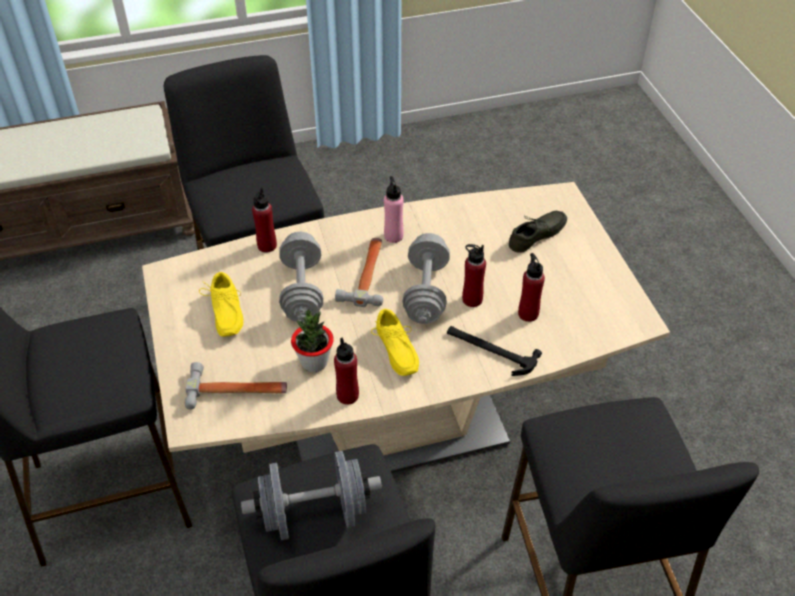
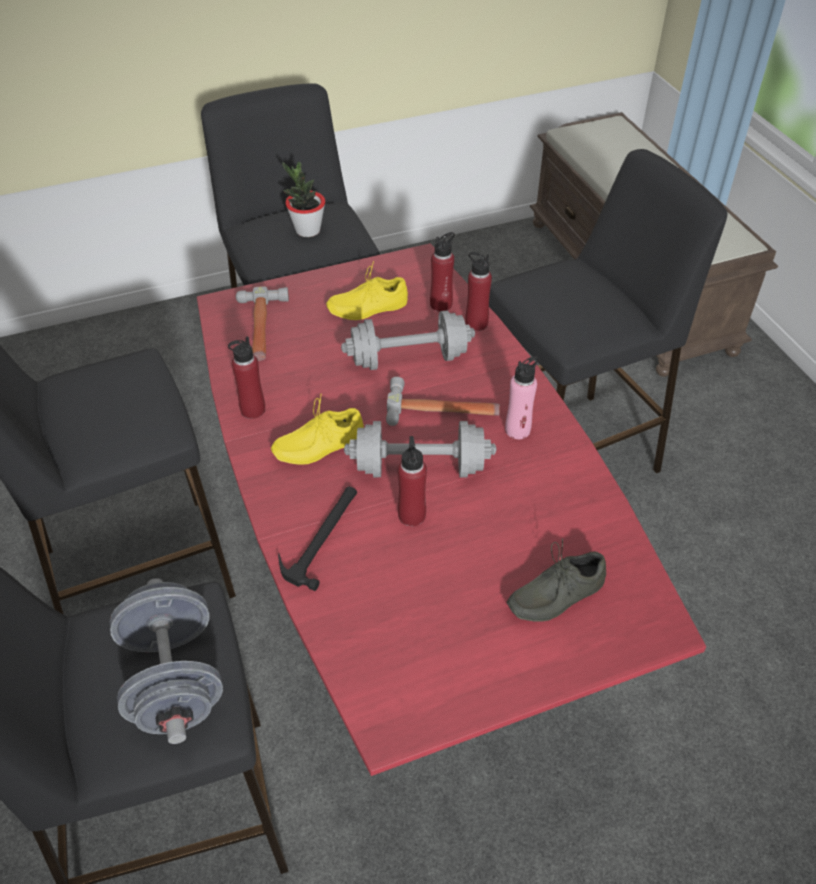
camera: 85 degrees right, 0 degrees up
(314, 362) = (300, 379): potted plant -> potted plant (307, 230)
(314, 514) = (104, 398): grey dumbbell -> grey dumbbell (174, 680)
(397, 428) = (408, 600): beige dining table -> red dining table
(528, 314) = (391, 578): red bottle -> red bottle (441, 304)
(538, 237) = (553, 593): grey shoe -> grey shoe turned 105 degrees clockwise

